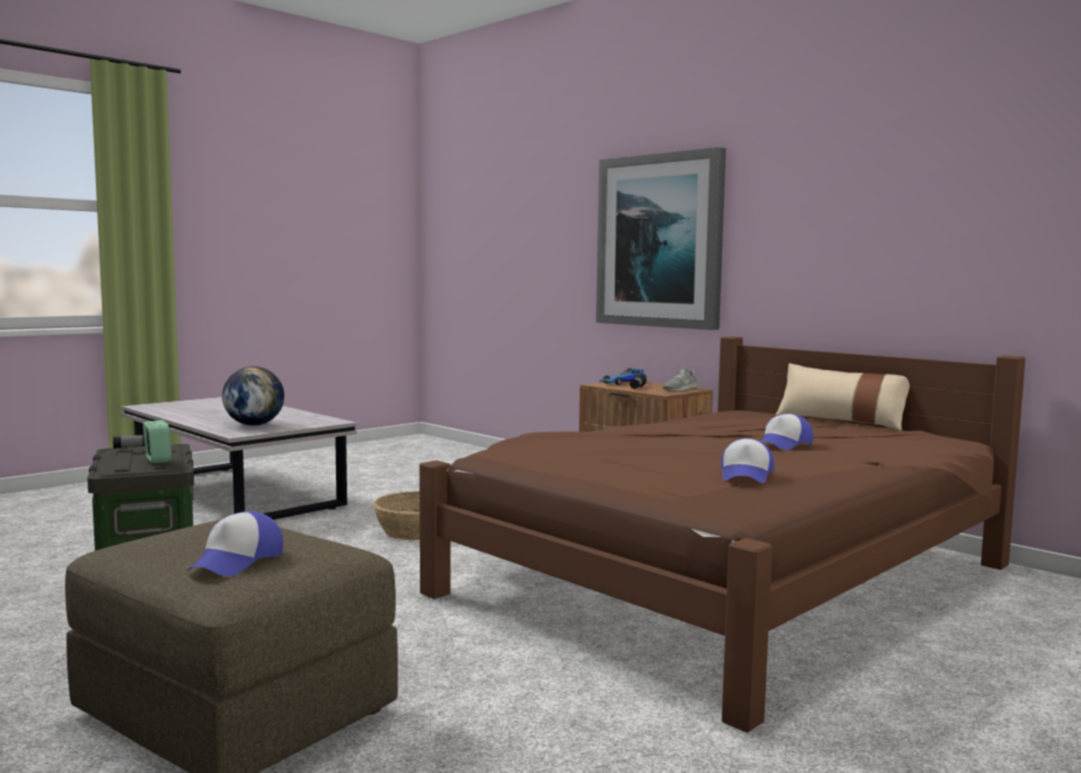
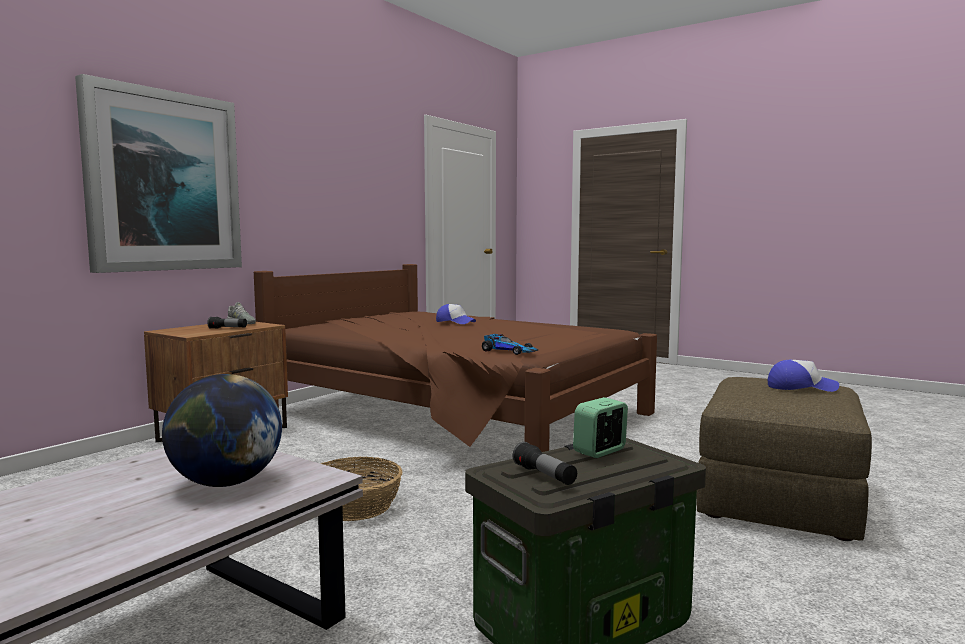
camera: 100 degrees left, 0 degrees up
(622, 383) = (182, 331): toy car -> toy car (509, 351)
(746, 475) = (545, 326): cap -> none
(841, 421) = (352, 318): beige pillow -> none

